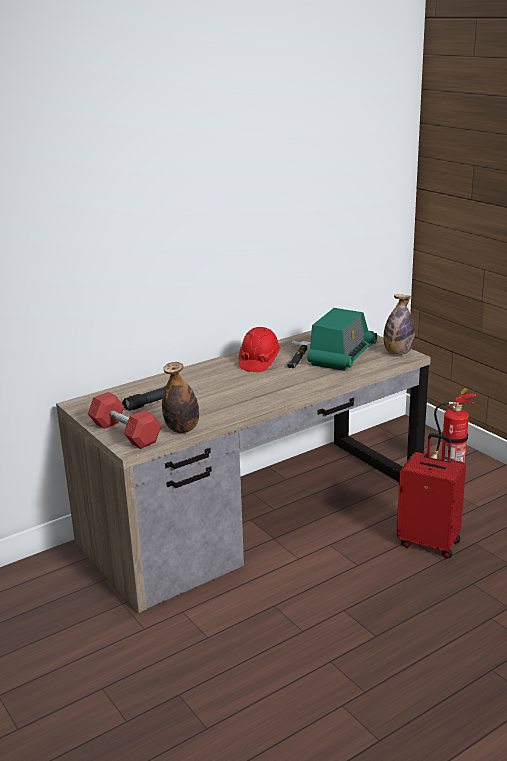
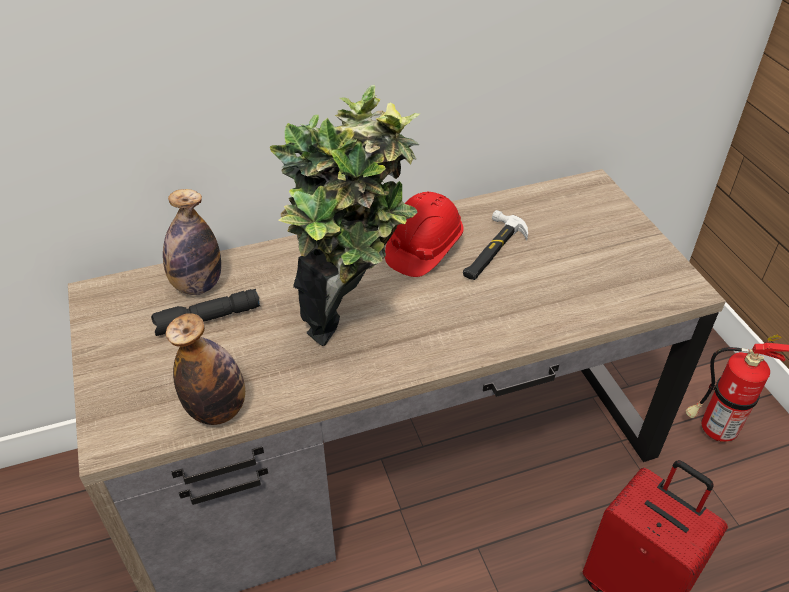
camera: 15 degrees right, 20 degrees up
(125, 433) = (123, 396): red dumbbell -> none
(233, 388) = (350, 312): none -> potted plant
(341, 355) = (567, 262): radio -> none
(398, 353) = (669, 276): bottle -> bottle (197, 285)

